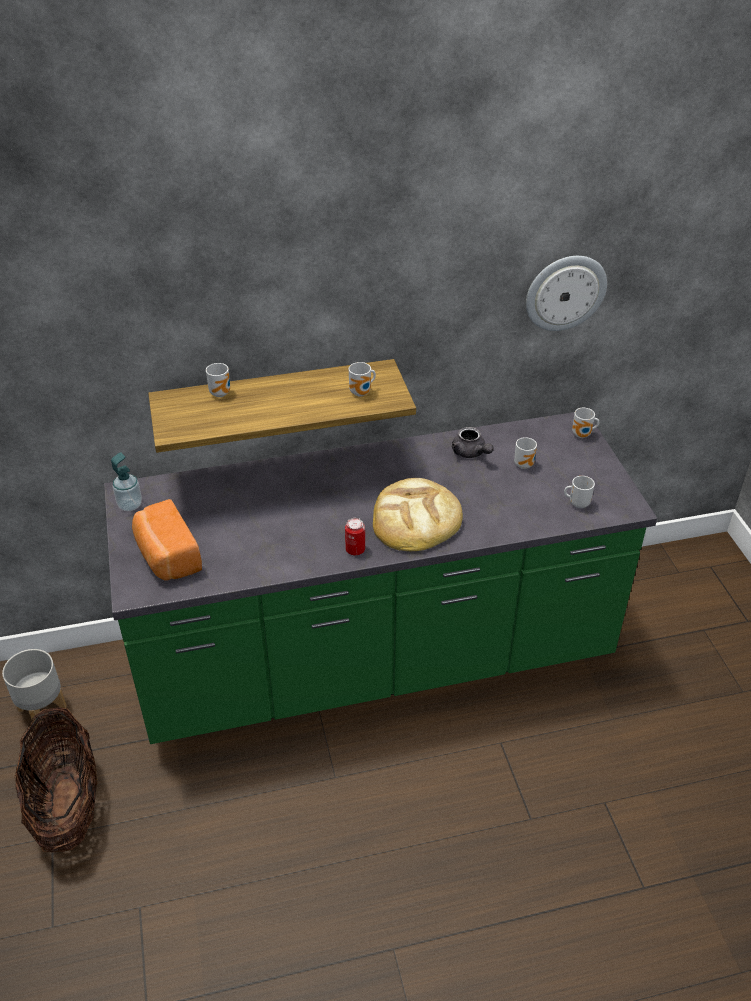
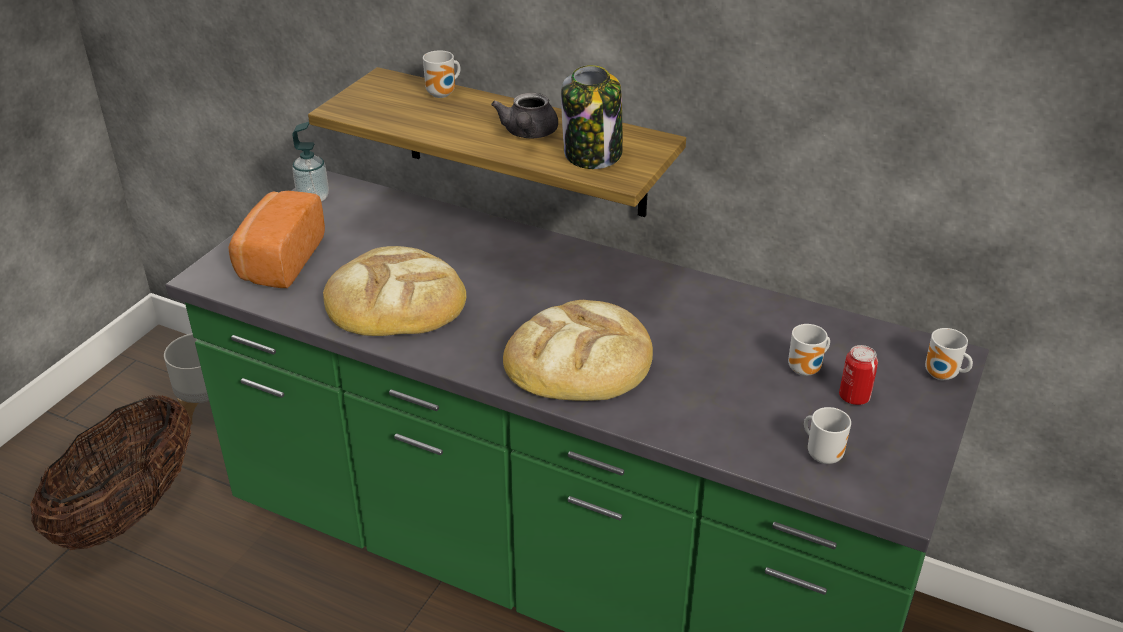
camera: 40 degrees right, 5 degrees down
(274, 542) = (395, 300): none -> bread
(355, 549) = (466, 354): can -> can (854, 397)
(362, 393) = (593, 154): mug -> jar
(470, 453) = (748, 322): grey teapot -> grey teapot (528, 134)
(565, 292) = (977, 122): wall clock -> none

